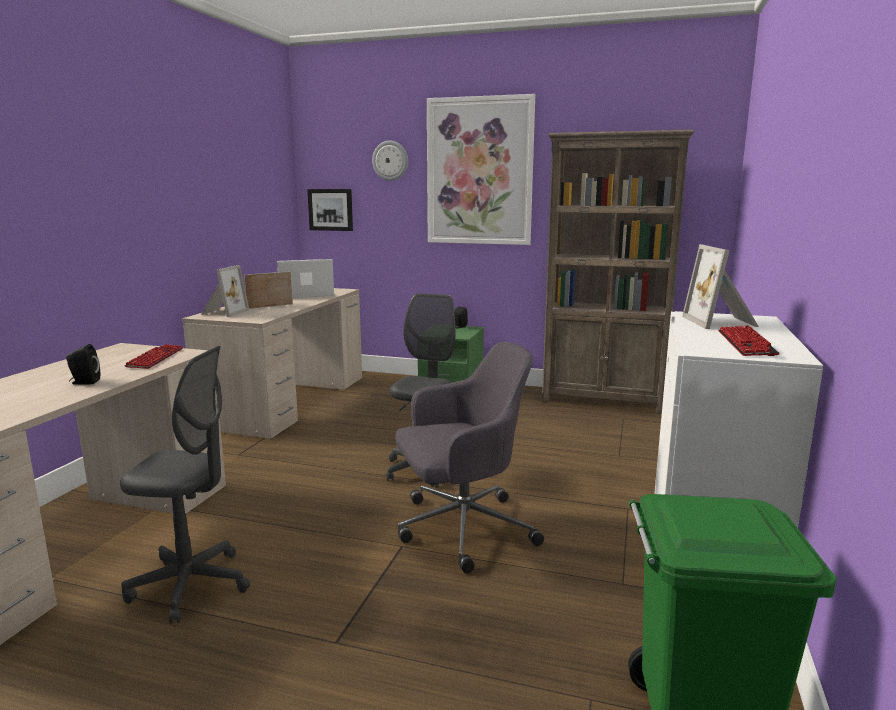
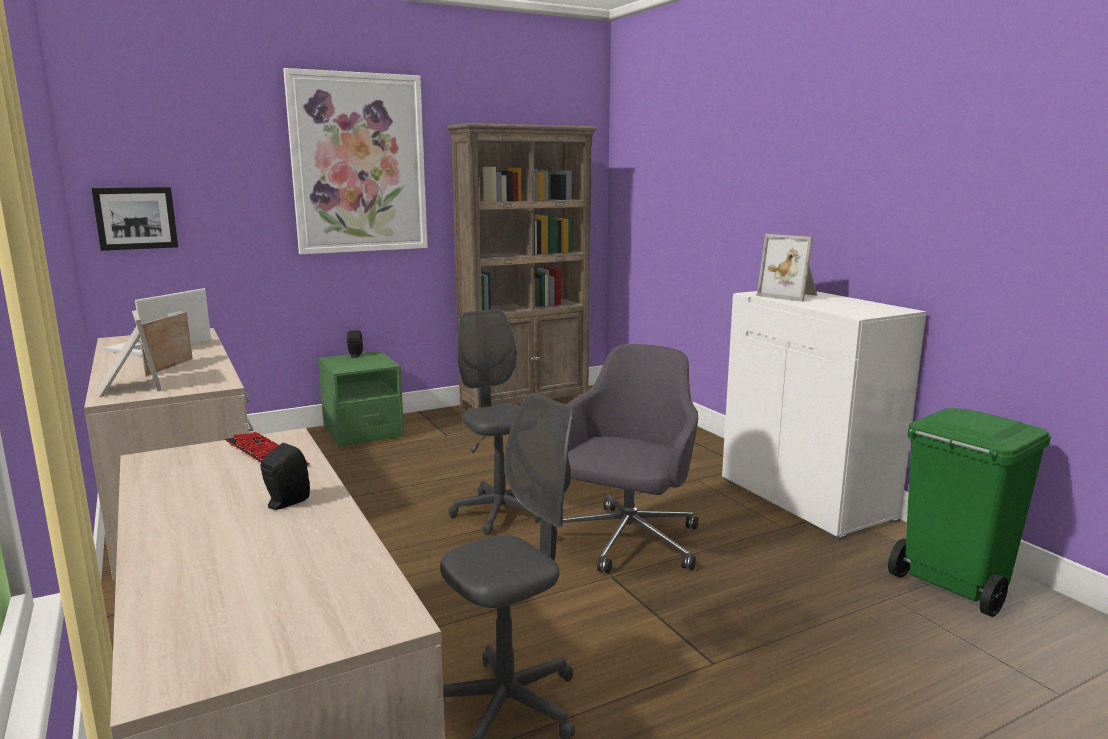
camera: 45 degrees left, 0 degrees up
(390, 160) = (232, 148): wall clock -> none
(745, 343) = (855, 306): keyboard -> none

